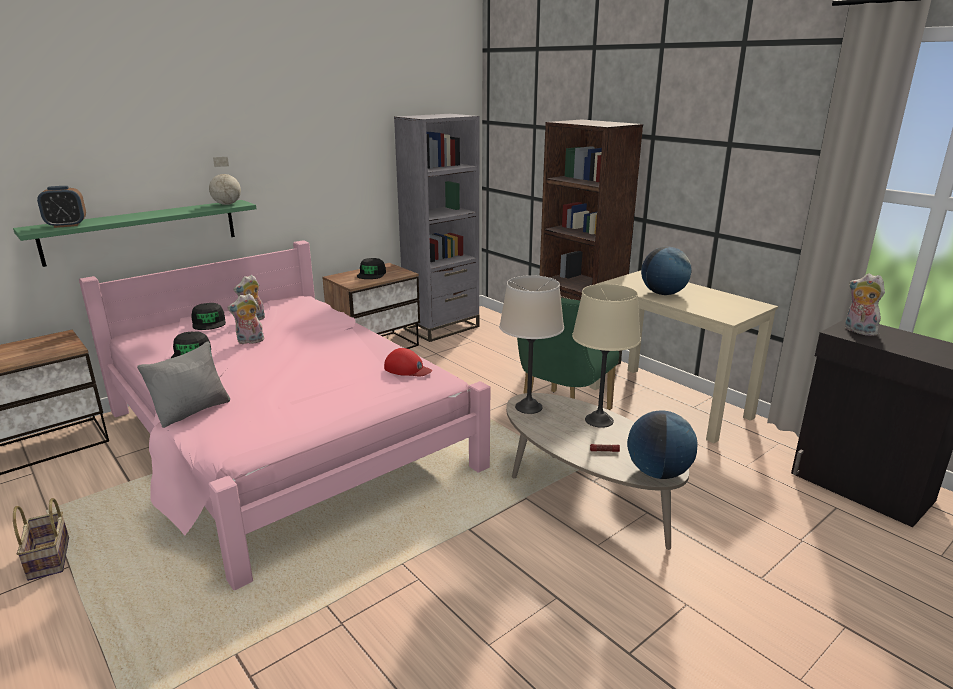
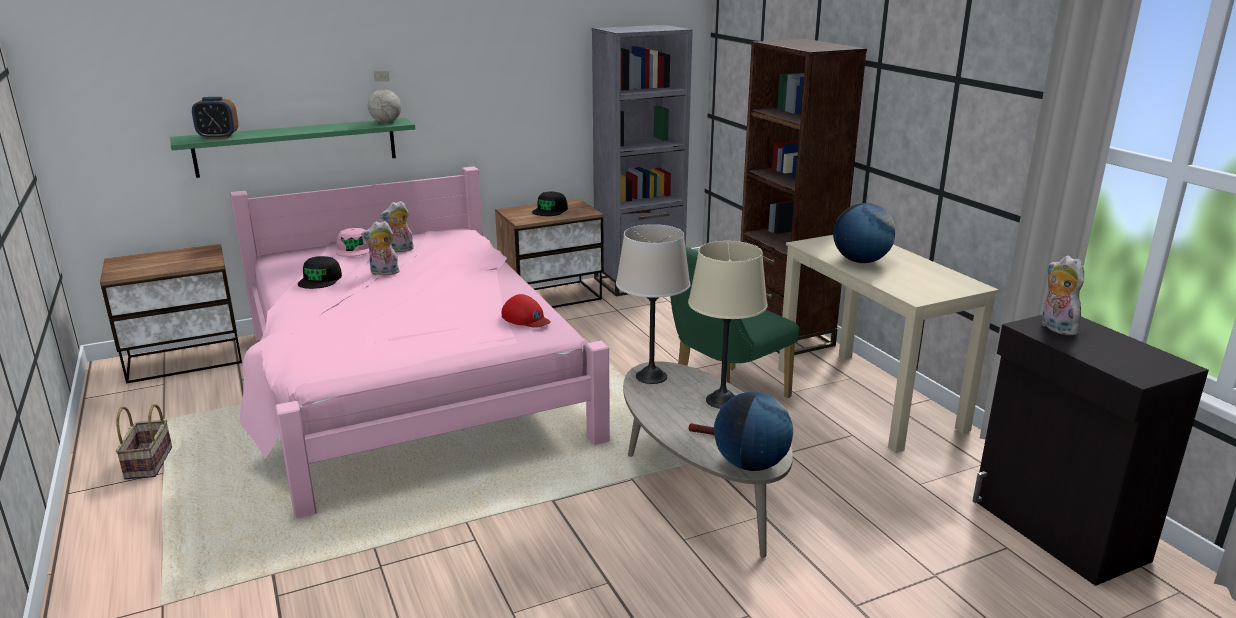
camera: 15 degrees right, 0 degrees up
(192, 411) = (292, 336): grey pillow -> none
(209, 322) = (354, 249): black cap -> pink cap

